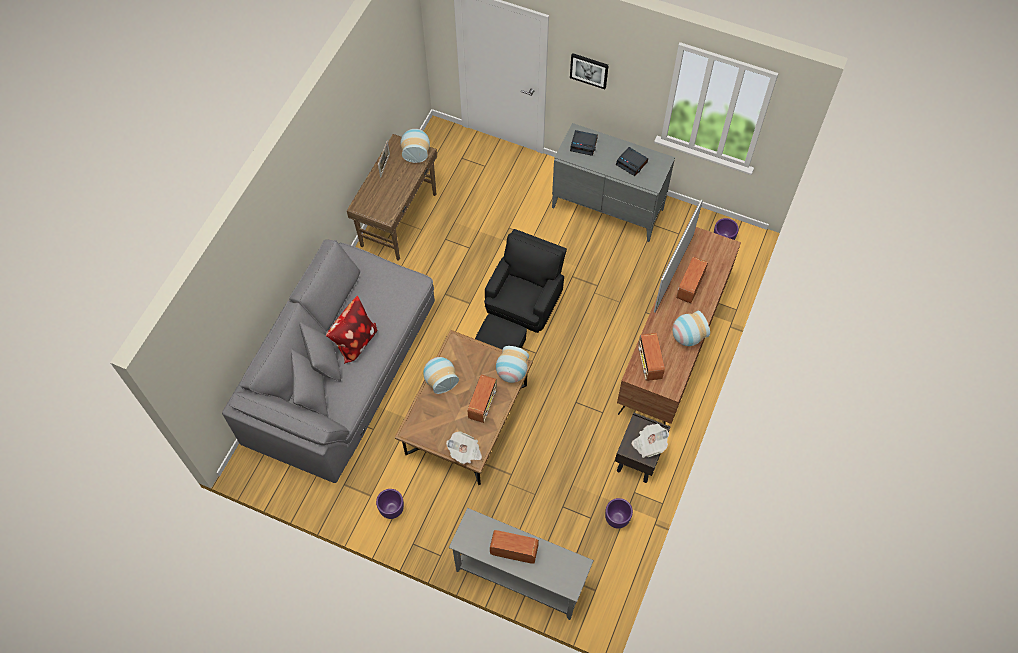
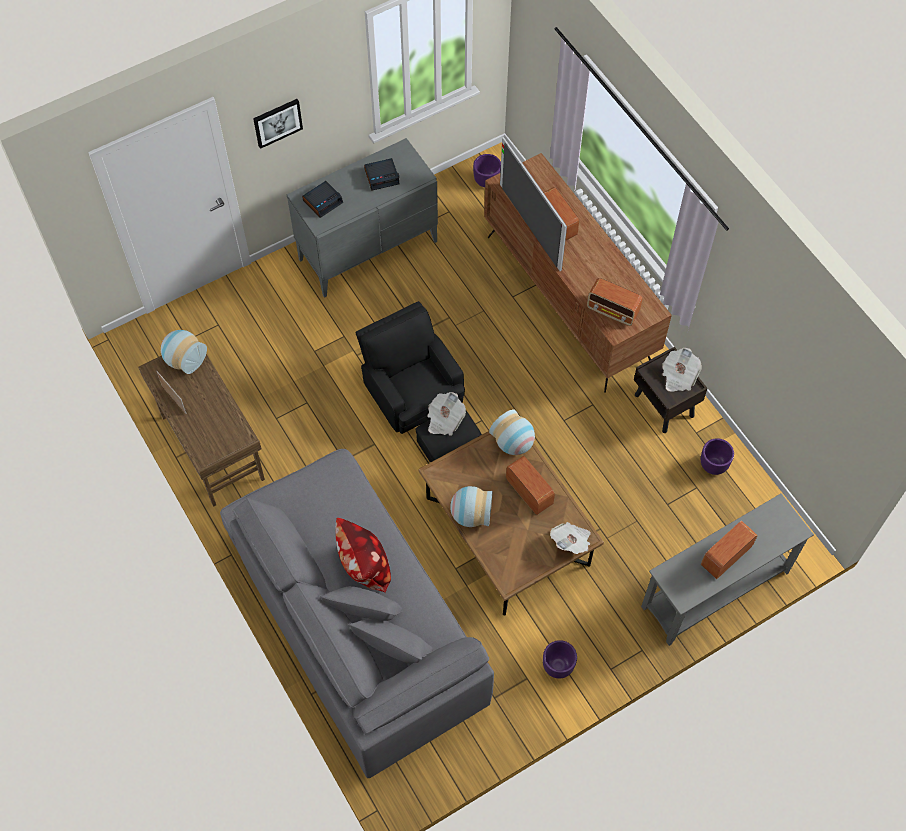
camera: 55 degrees left, 0 degrees up
(505, 325) = (444, 420): none -> newspaper
(687, 337) = (608, 262): vase -> none

